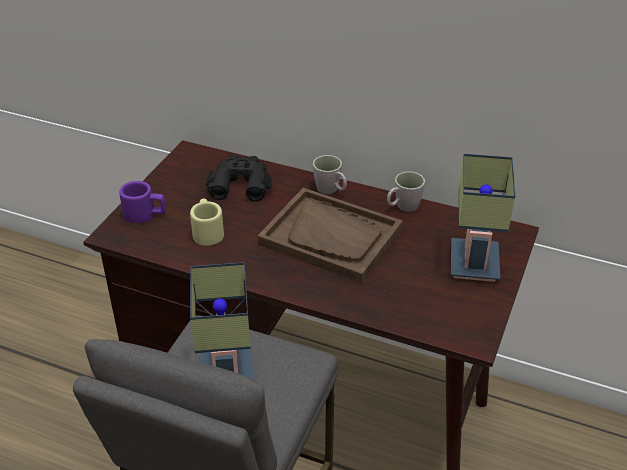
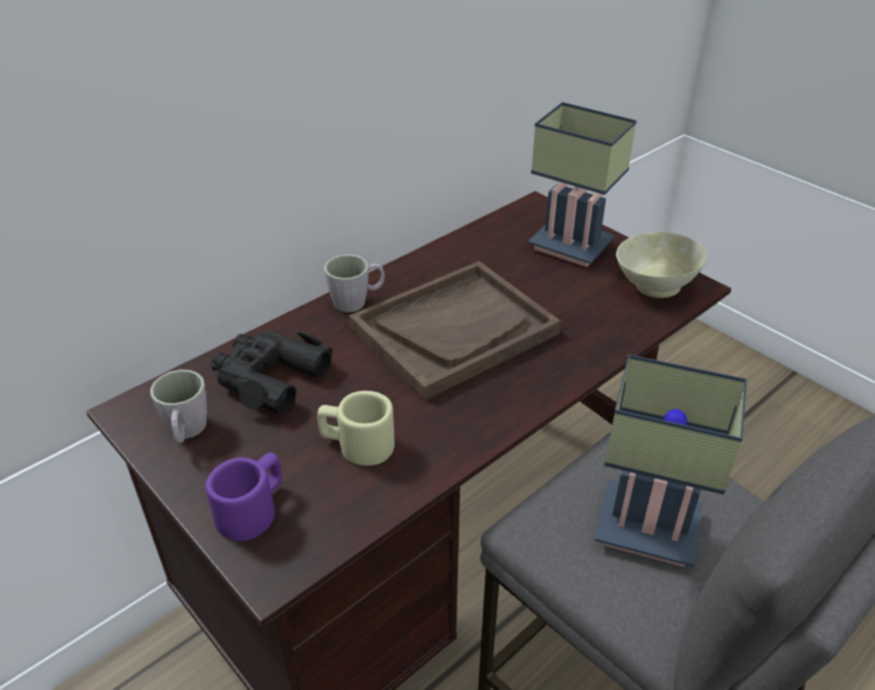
camera: 65 degrees left, 0 degrees up
(403, 206) = (436, 259): grey mug -> grey mug (186, 432)
(458, 318) = (654, 286): none -> beige bowl

